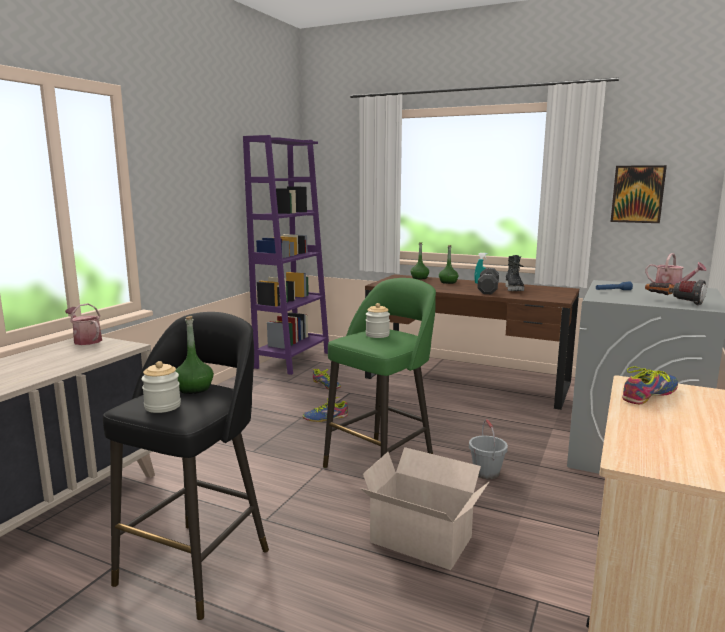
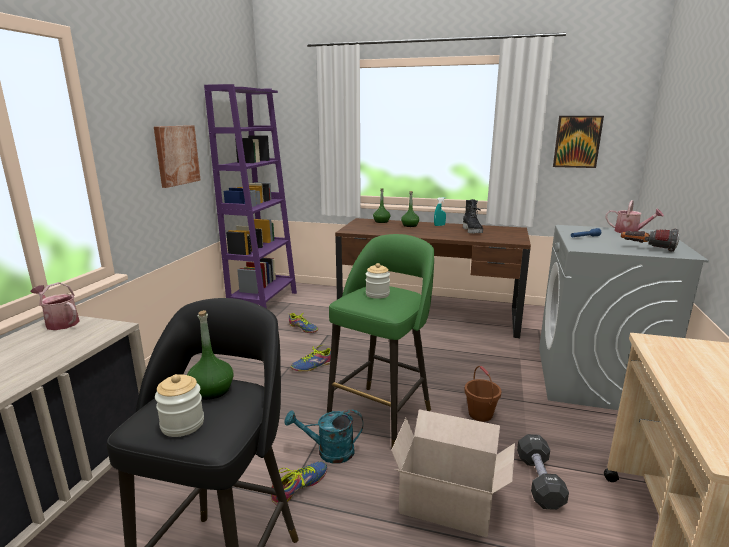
camera: 10 degrees left, 5 degrees up
(210, 202) = (176, 155): none -> picture
(318, 489) = (329, 452): none -> turquoise watering can
(486, 473) = (480, 414): grey bucket -> brown bucket
(488, 289) = (450, 232): black dumbbell -> black dumbbell (539, 481)
(649, 394) = (679, 356): shoe -> shoe (299, 486)

